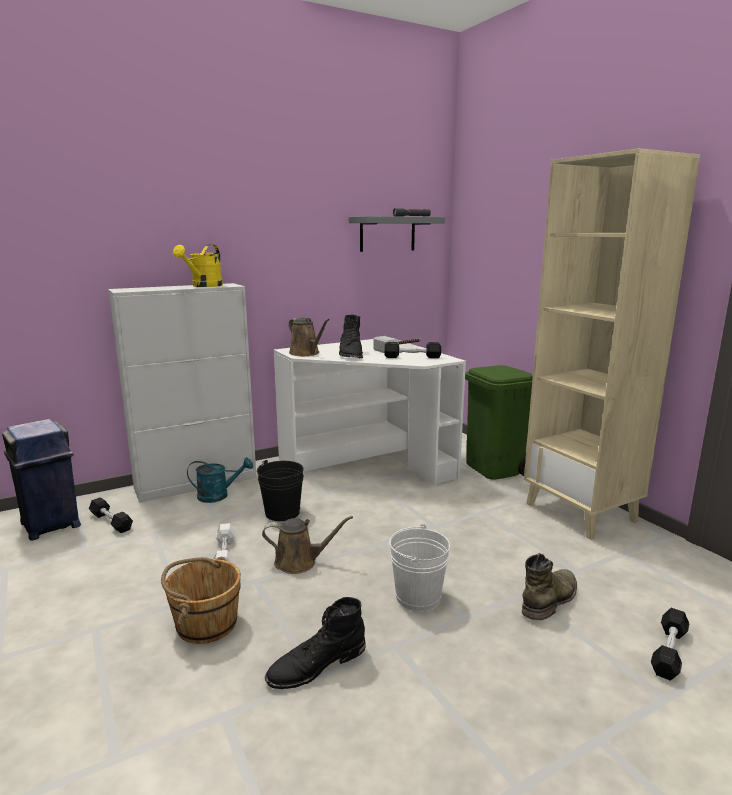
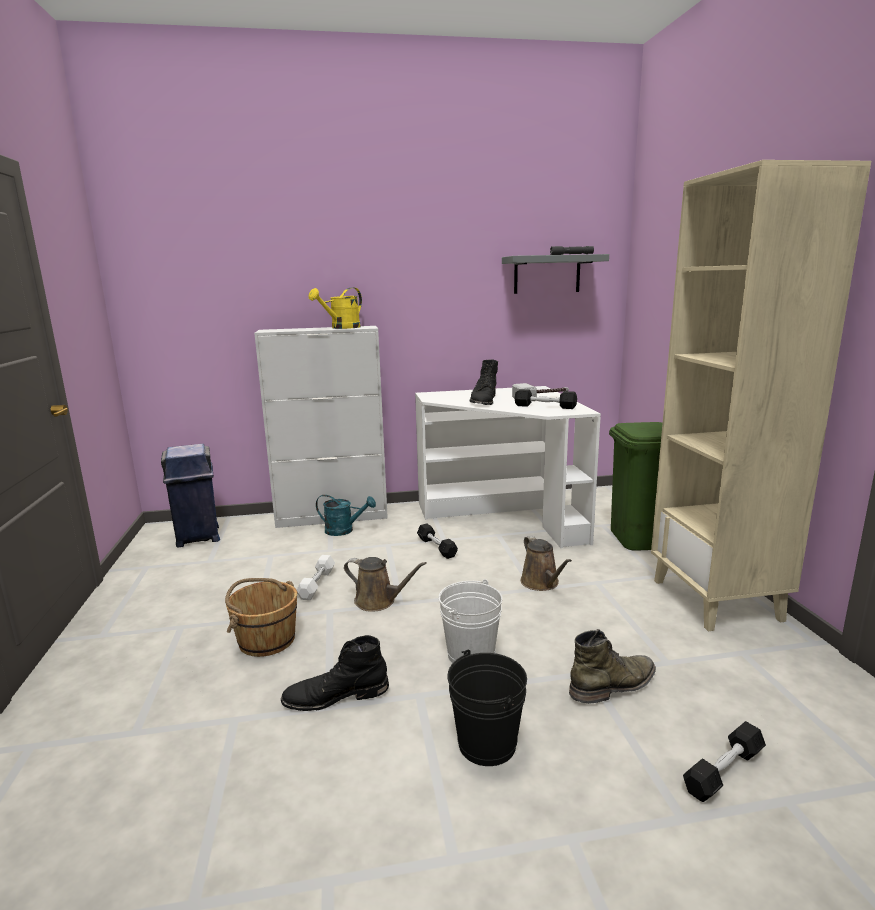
camera: 20 degrees right, 0 degrees up
(111, 522) = (244, 541): black dumbbell -> black dumbbell (436, 547)
(282, 512) = (391, 553): black bucket -> black bucket (487, 743)
(306, 353) = (441, 398): brown watering can -> brown watering can (541, 583)

